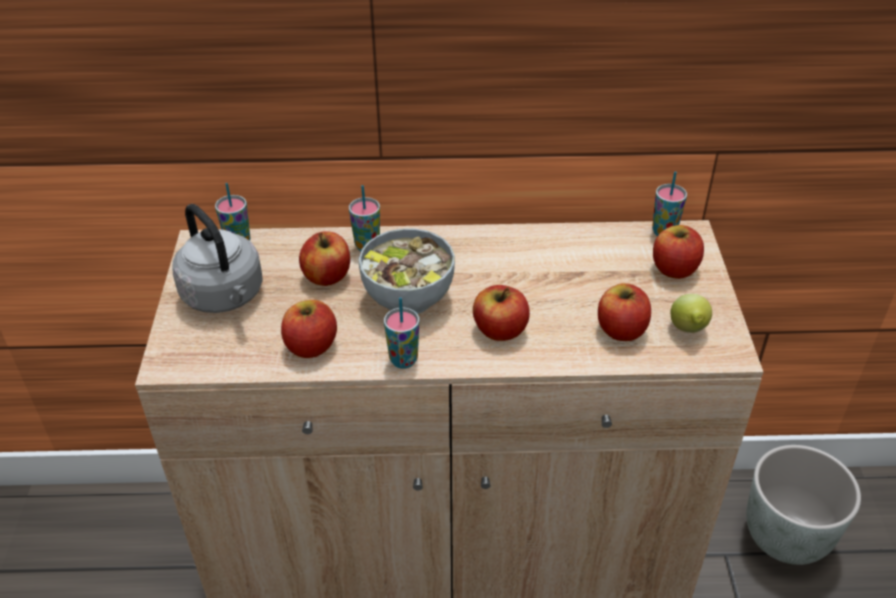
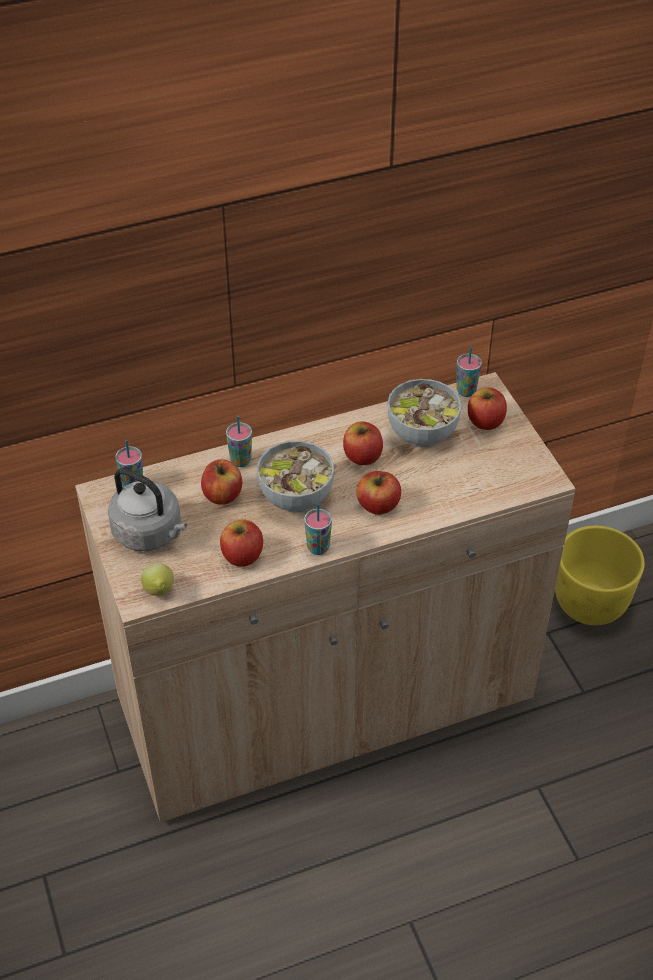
camera: 20 degrees left, 5 degrees up
(590, 264) = (422, 433): none -> bowl
(621, 330) = (466, 482): apple -> apple (362, 456)
(688, 330) = (513, 470): lemon -> lemon (159, 592)
(785, 536) = (589, 604): grey planter -> yellow planter

